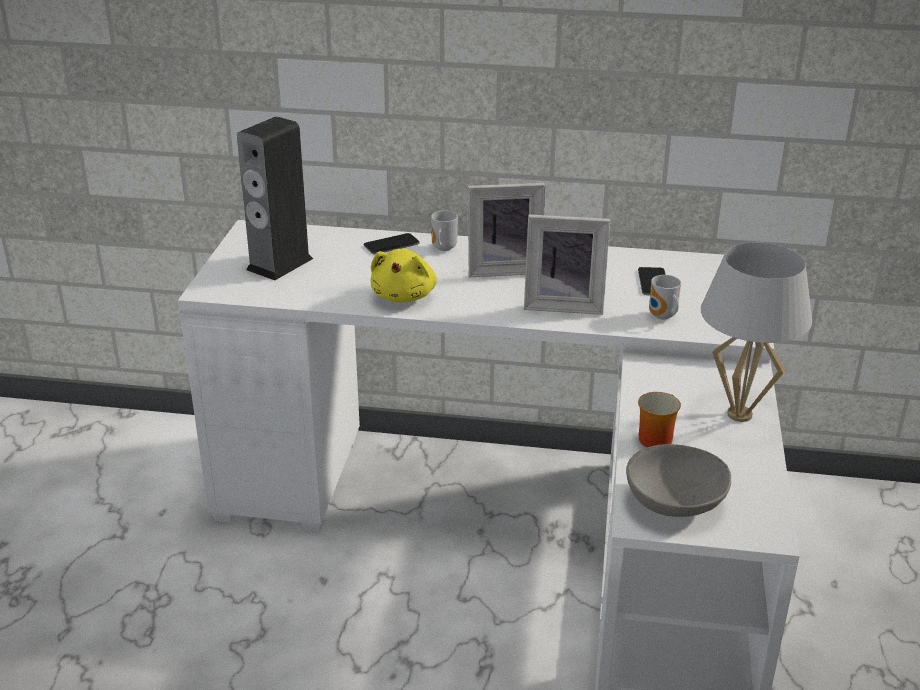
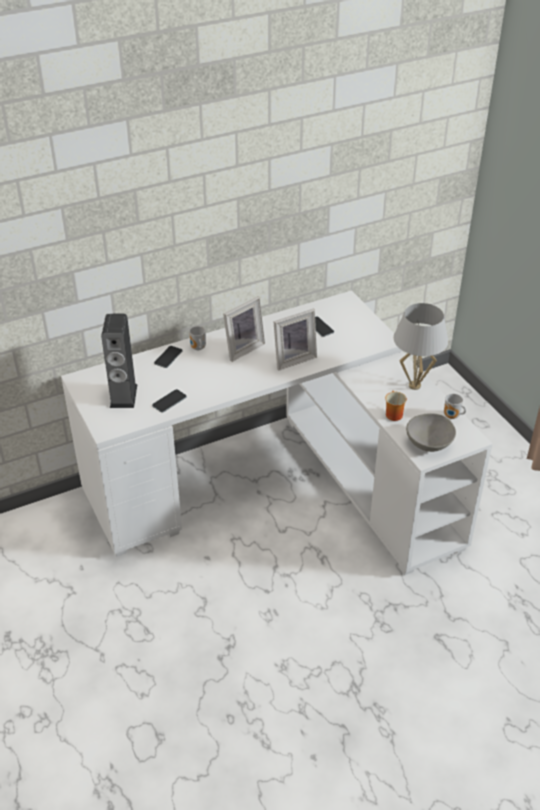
camera: 35 degrees left, 10 degrees up
(328, 290) = (169, 401): none -> phone
(404, 296) = (212, 387): yellow plush toy -> none
(662, 317) = (343, 347): mug -> mug (452, 417)

